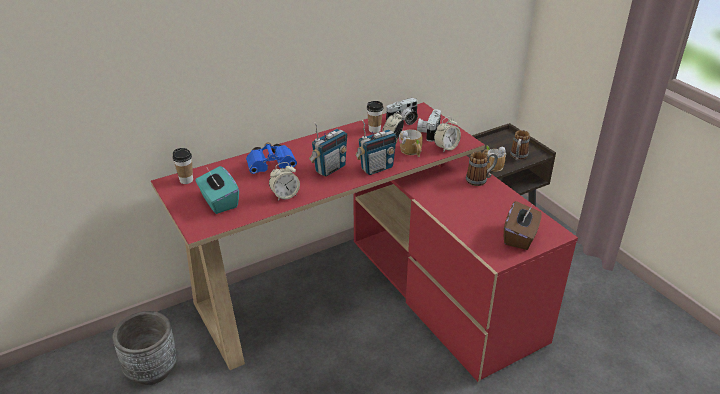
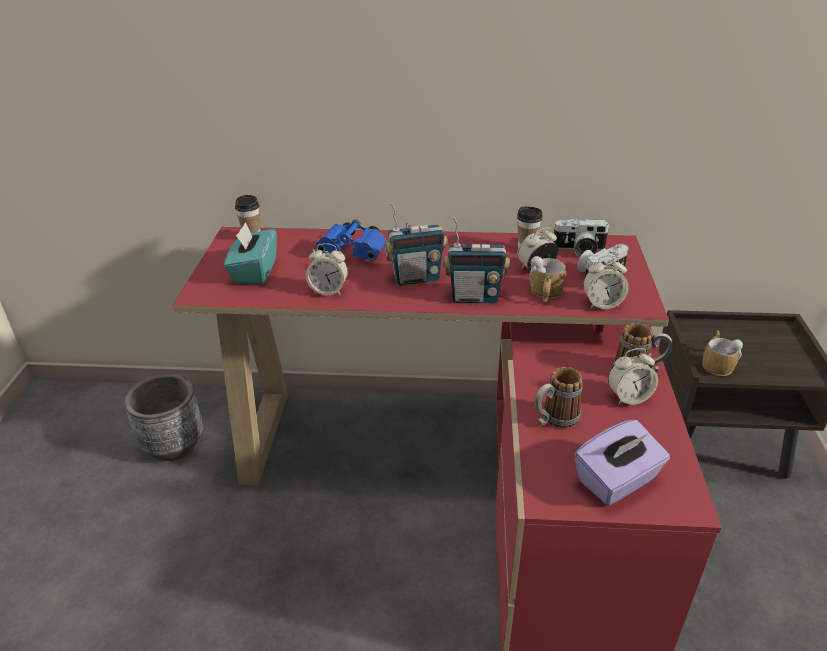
camera: 35 degrees right, 0 degrees up
(488, 195) = (628, 397): none -> alarm clock
(518, 157) = (771, 367): mug -> mug (554, 419)
(520, 237) = (617, 481): brown tissue box -> purple tissue box

